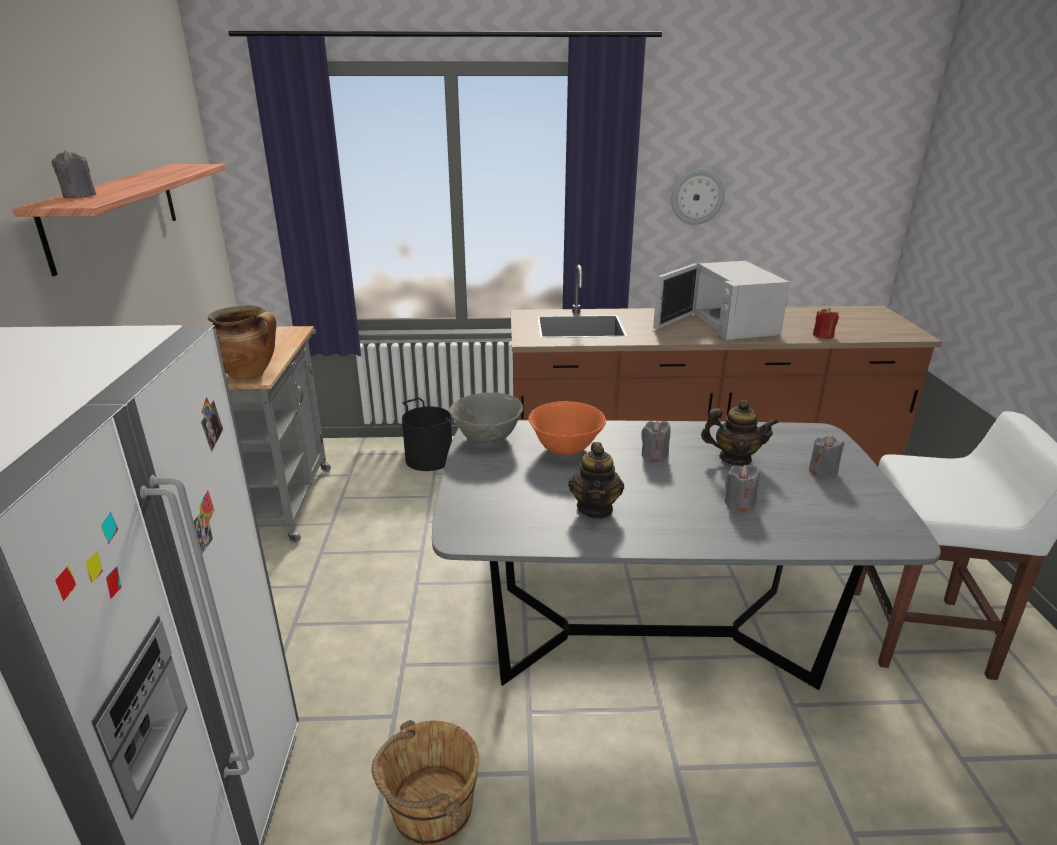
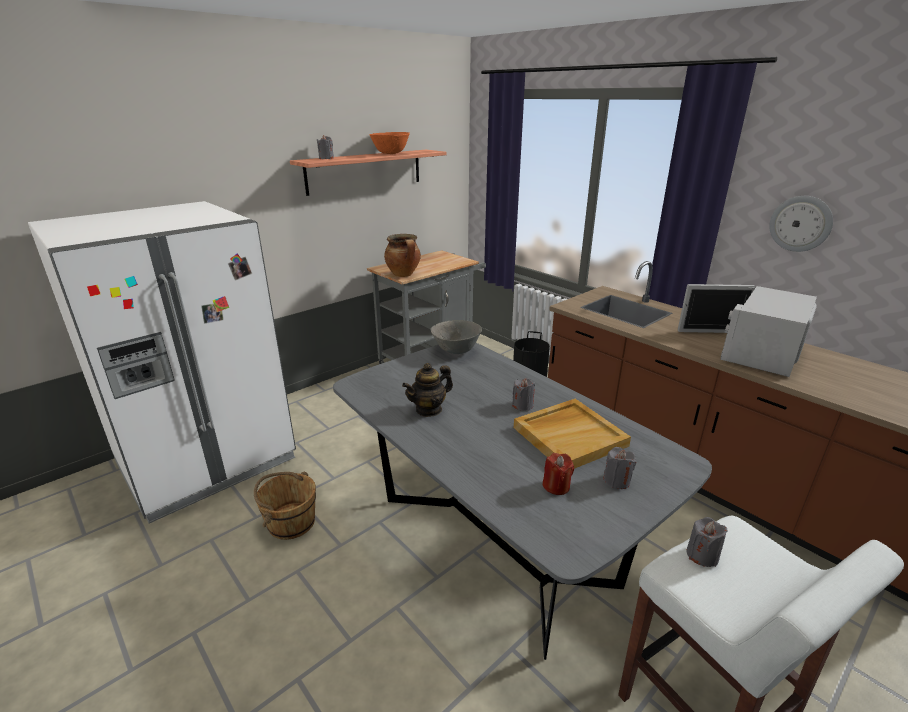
camera: 50 degrees right, 0 degrees up
(566, 449) = (482, 376): orange bowl -> orange bowl (390, 154)
(734, 458) = (569, 436): teapot -> beige tray
(739, 503) = (509, 457): grey candle -> grey candle (702, 555)
(823, 336) = (843, 396): red candle -> red candle (556, 486)

